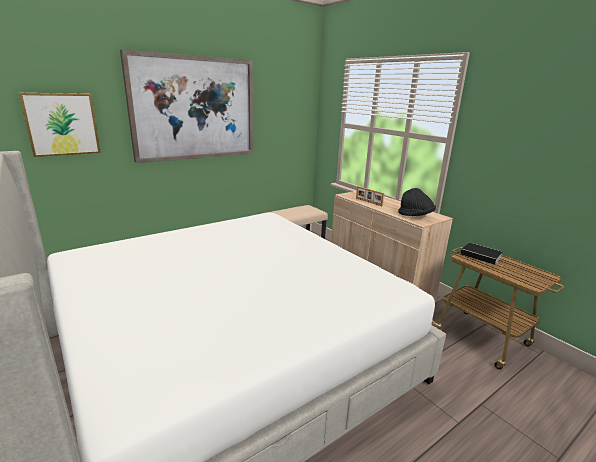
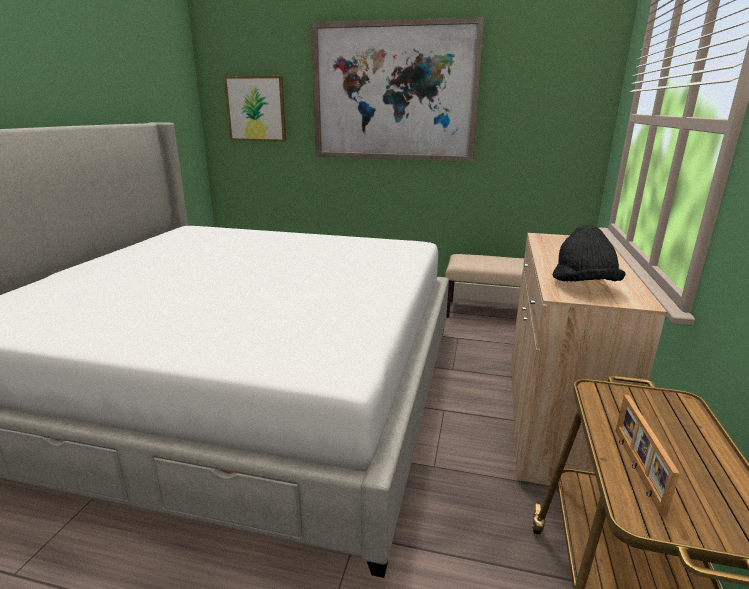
camera: 50 degrees right, 0 degrees up
(368, 202) = (553, 251): picture frame -> picture frame (636, 468)
(482, 256) = (654, 411): book -> none

